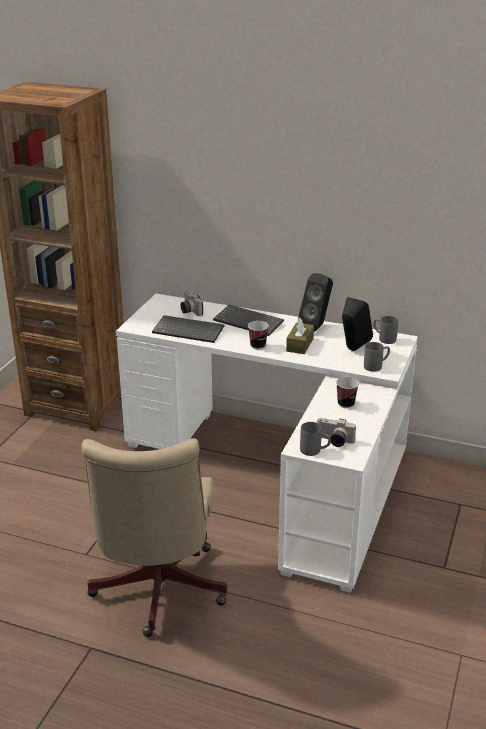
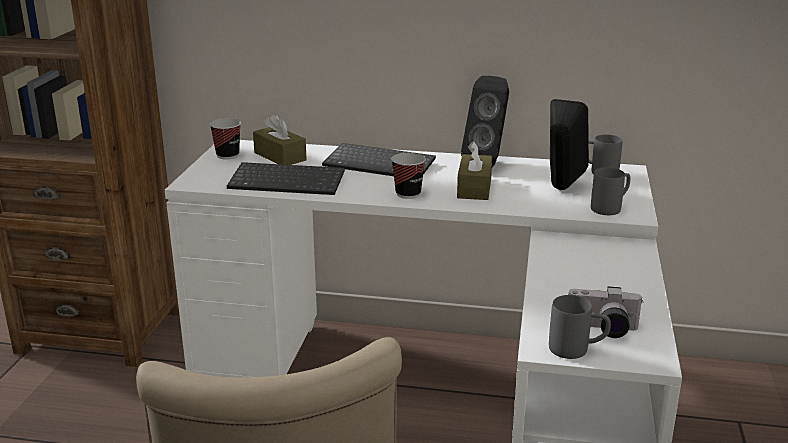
camera: 10 degrees left, 5 degrees down
(189, 311) = (280, 156): camera -> brown tissue box
(346, 404) = (587, 268): cup -> cup (227, 155)

